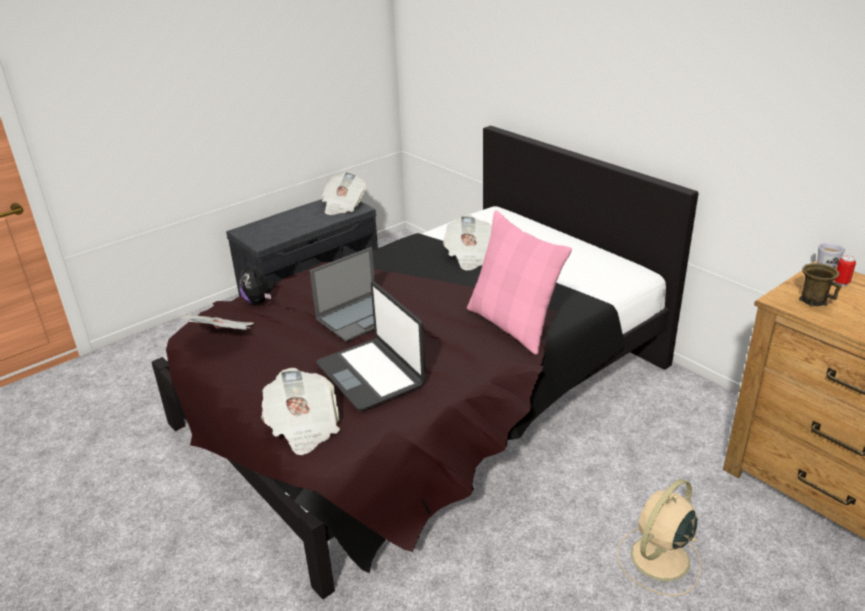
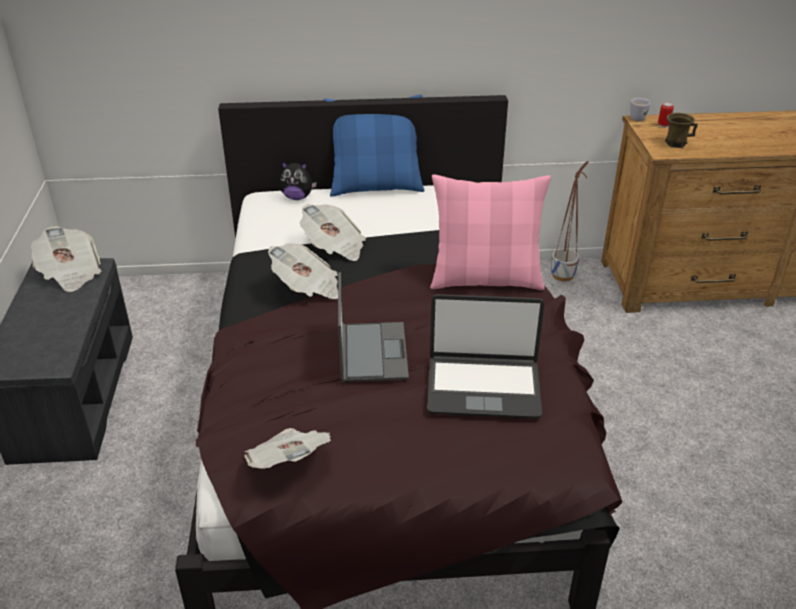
camera: 55 degrees left, 5 degrees up
(259, 301) = (244, 408): plush toy -> plush toy (297, 197)
(303, 427) = (524, 466): newspaper -> newspaper (307, 287)
(574, 237) = (376, 187): none -> blue pillow
(658, 559) = (688, 393): beige fan -> none
(719, 409) = (563, 275): none -> planter

